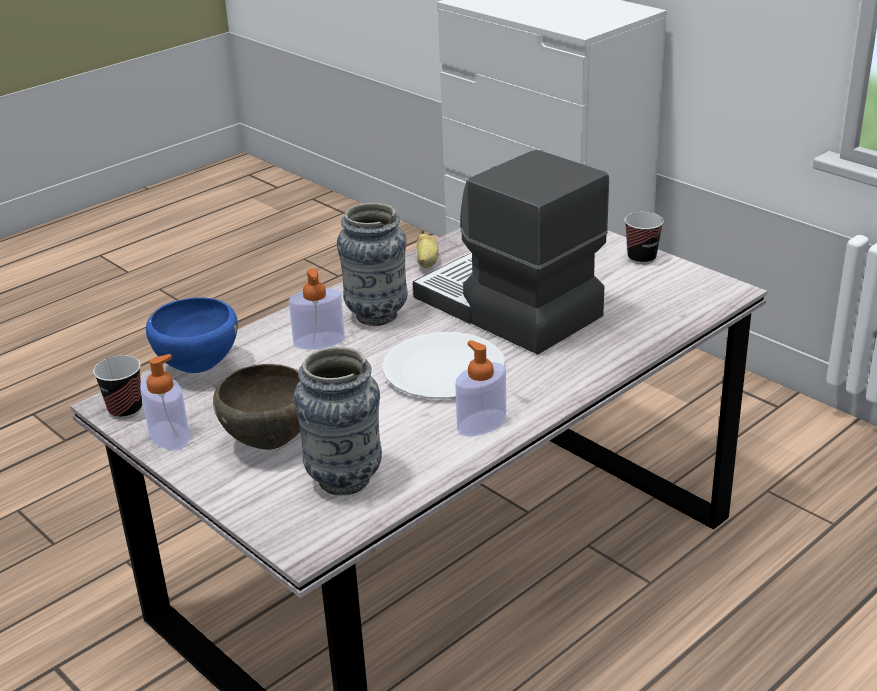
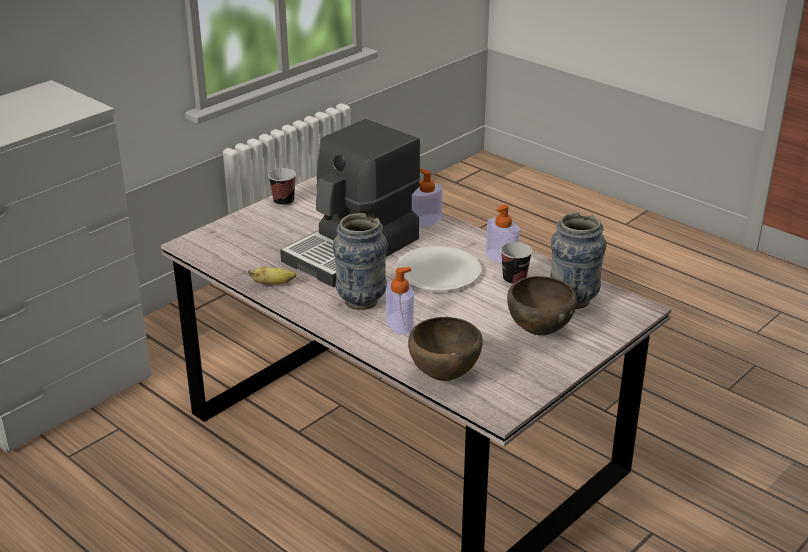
camera: 95 degrees left, 0 degrees up
(125, 410) = (508, 403): cup -> cup (514, 280)
(169, 436) = (539, 376): soap dispenser -> soap dispenser (426, 221)
(197, 368) = (444, 376): blue bowl -> brown bowl

